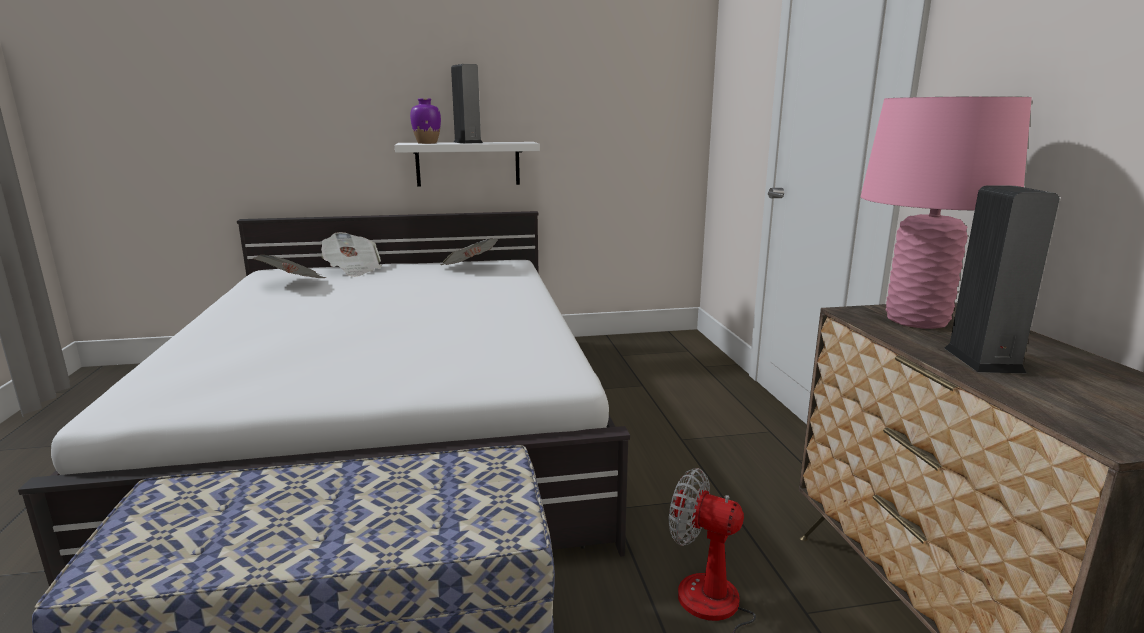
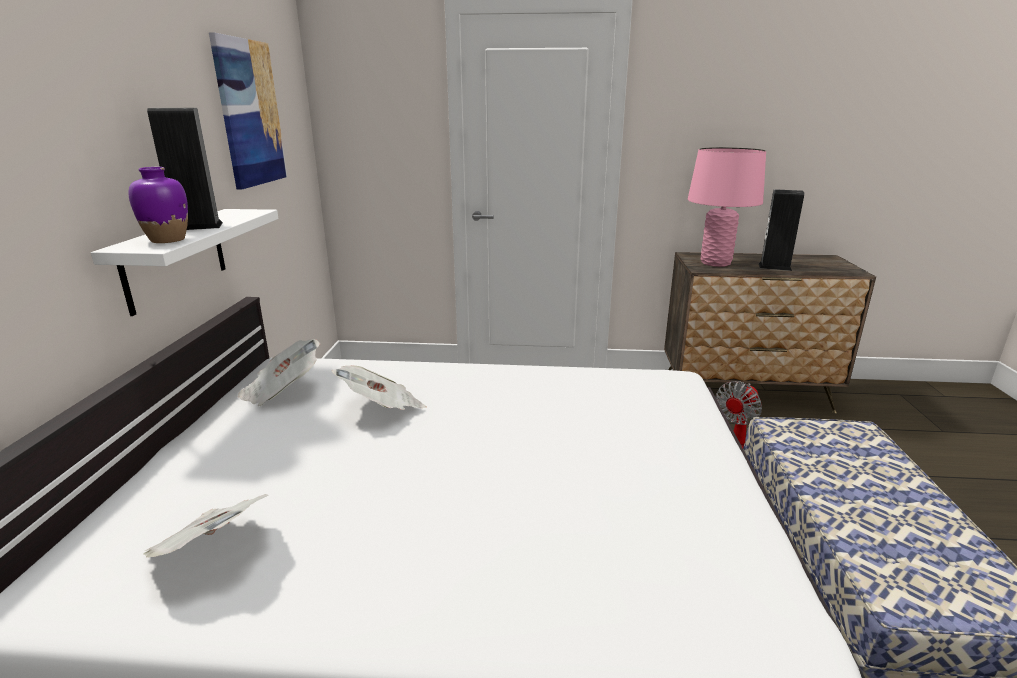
camera: 75 degrees left, 5 degrees up
(353, 270) = (171, 486): newspaper -> newspaper (383, 408)
(594, 73) = (250, 113): none -> picture

